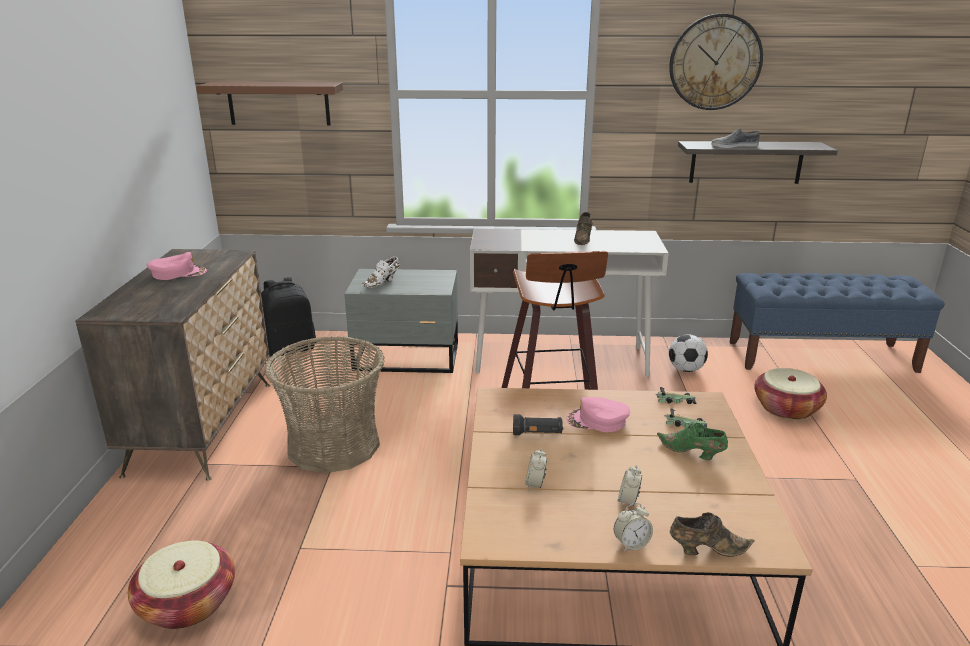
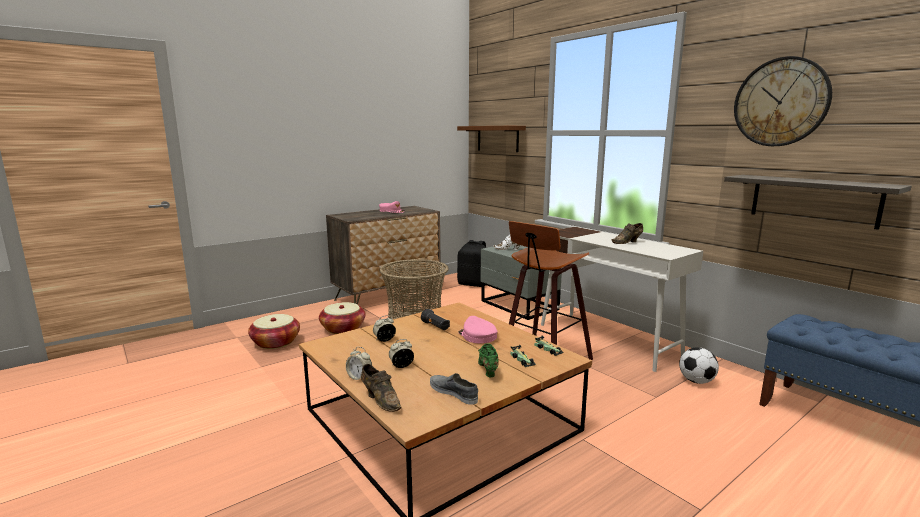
camera: 50 degrees right, 10 degrees down
(734, 146) = (781, 178): grey shoe -> grey shoe (454, 392)
(786, 408) = (740, 441): basket -> basket (343, 329)

